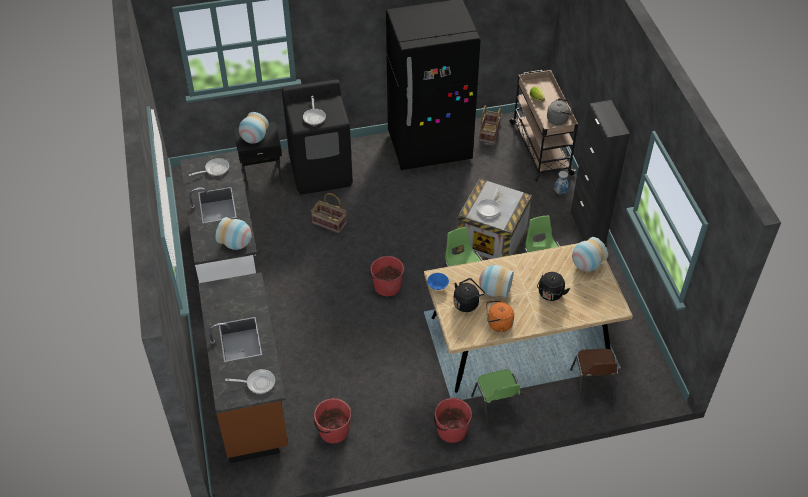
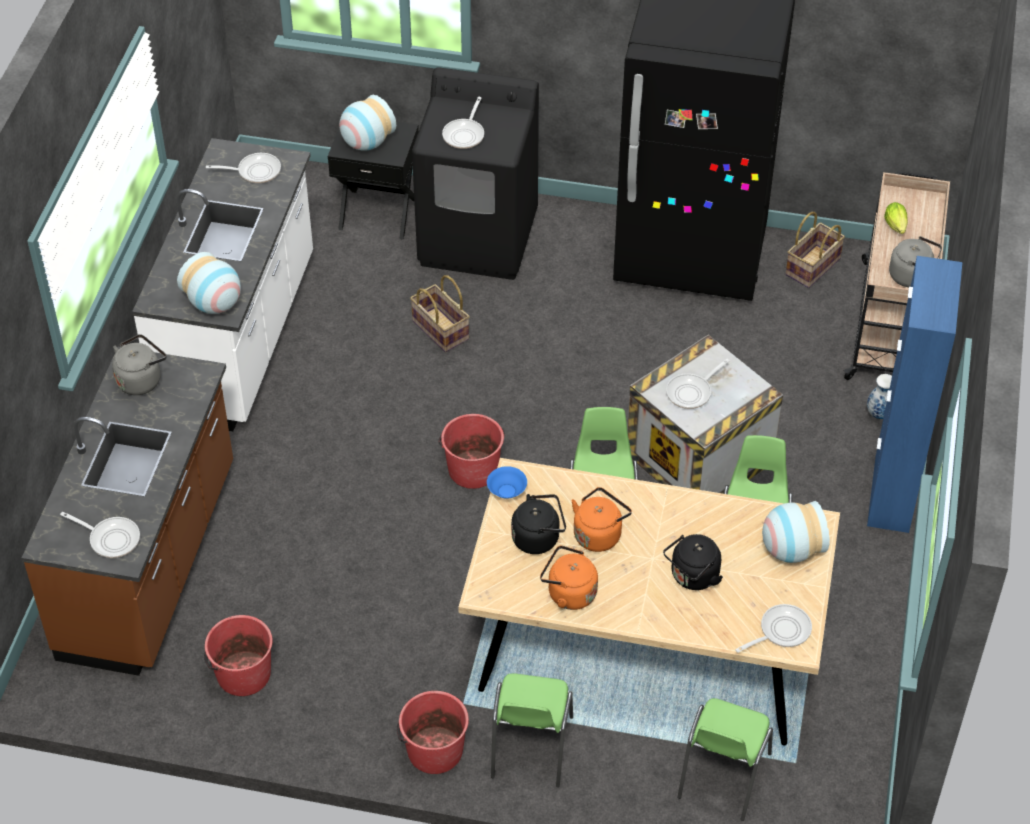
camera: 25 degrees right, 0 degrees up
(222, 296) = (141, 380): none -> grey kettle
(494, 290) = (599, 534): vase -> orange kettle
(588, 227) = (891, 494): black cabinet -> blue cabinet
(592, 387) = (722, 776): brown chair -> green chair
(605, 304) = (781, 631): none -> frying pan

